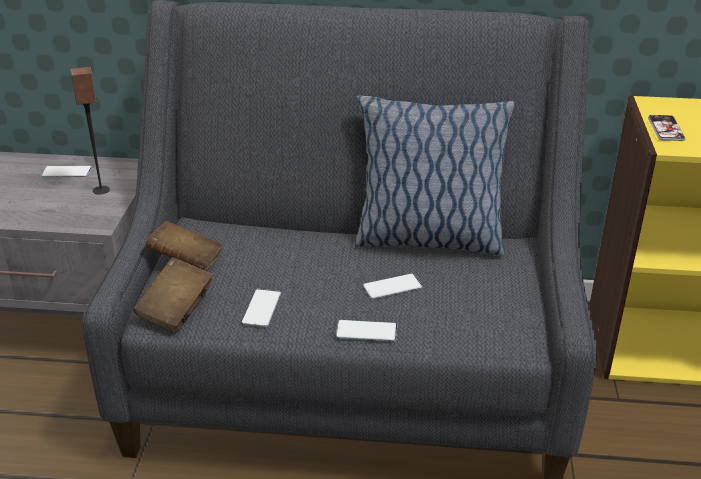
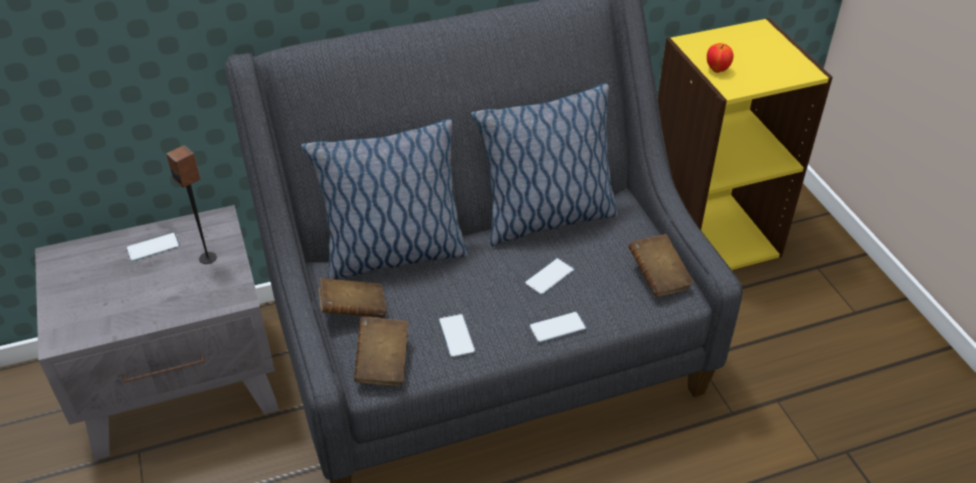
camera: 25 degrees left, 10 degrees up
(258, 230) = (393, 255): none -> pillow
(509, 319) = (658, 277): none -> brown book
(666, 129) = (717, 70): phone -> apple

